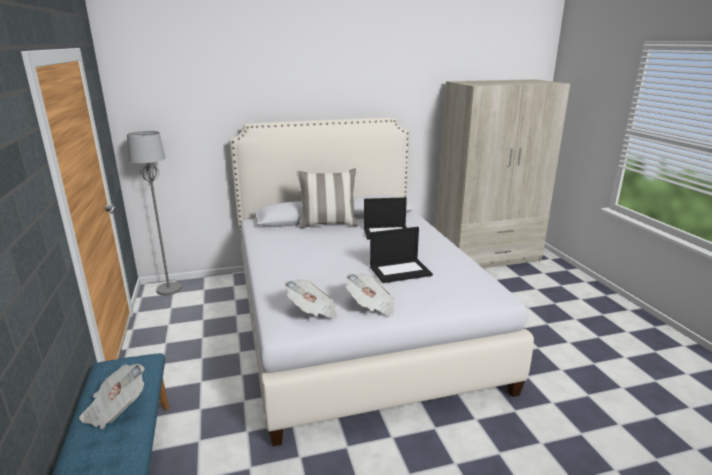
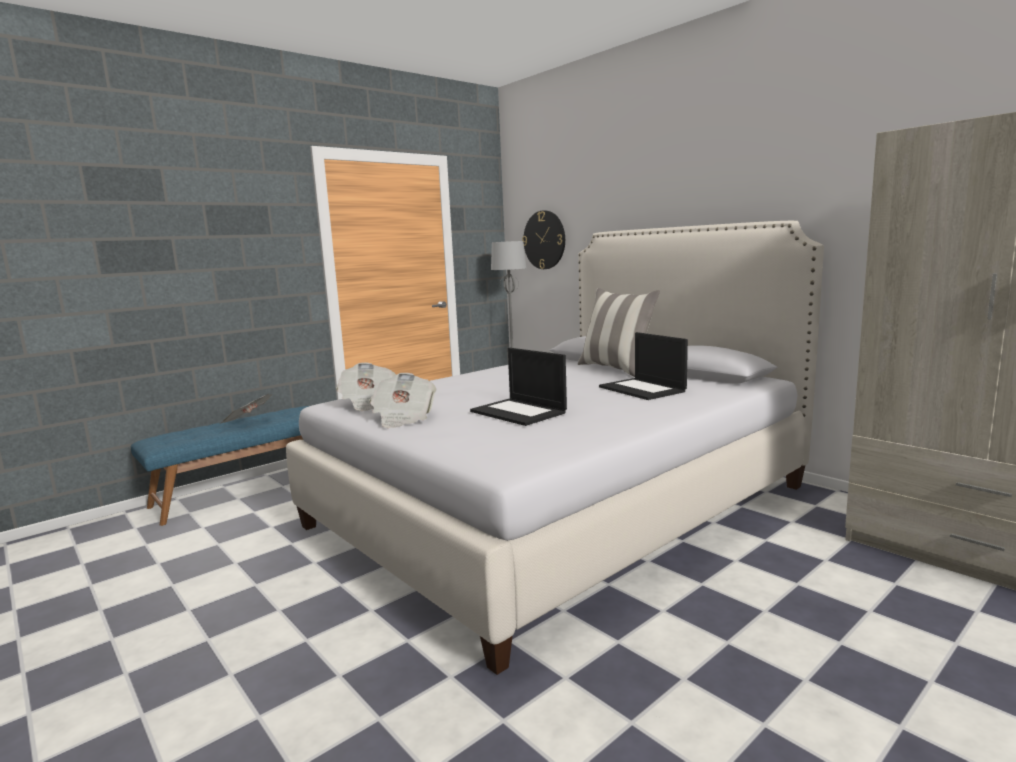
camera: 65 degrees right, 10 degrees down
(172, 128) = (544, 240): none -> wall clock

